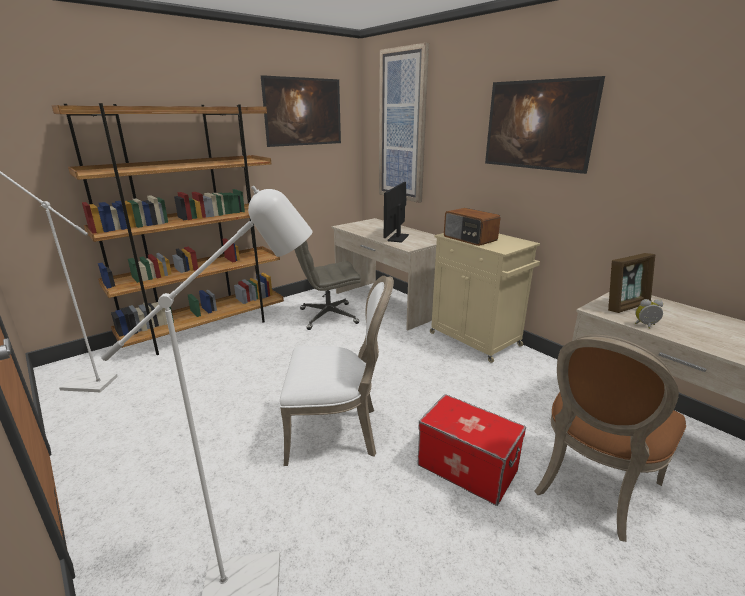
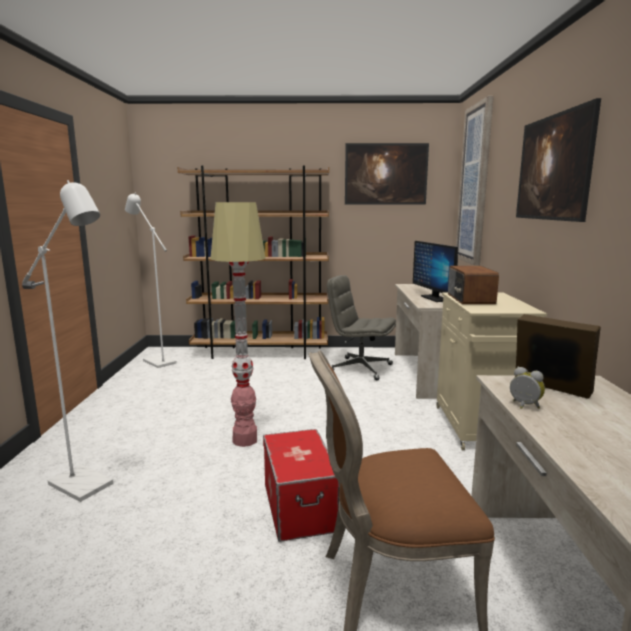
camera: 40 degrees right, 10 degrees down
(337, 431) = (245, 440): white chair -> floor lamp
(398, 238) = (435, 298): monitor -> monitor turned 75 degrees counterclockwise
(625, 306) = (550, 388): picture frame -> picture frame turned 150 degrees counterclockwise

